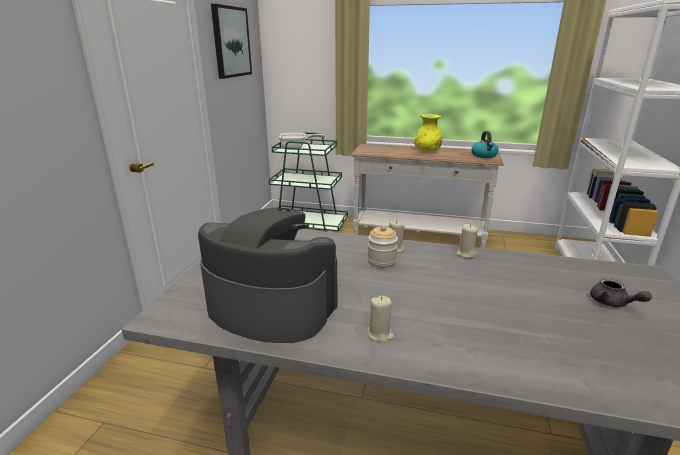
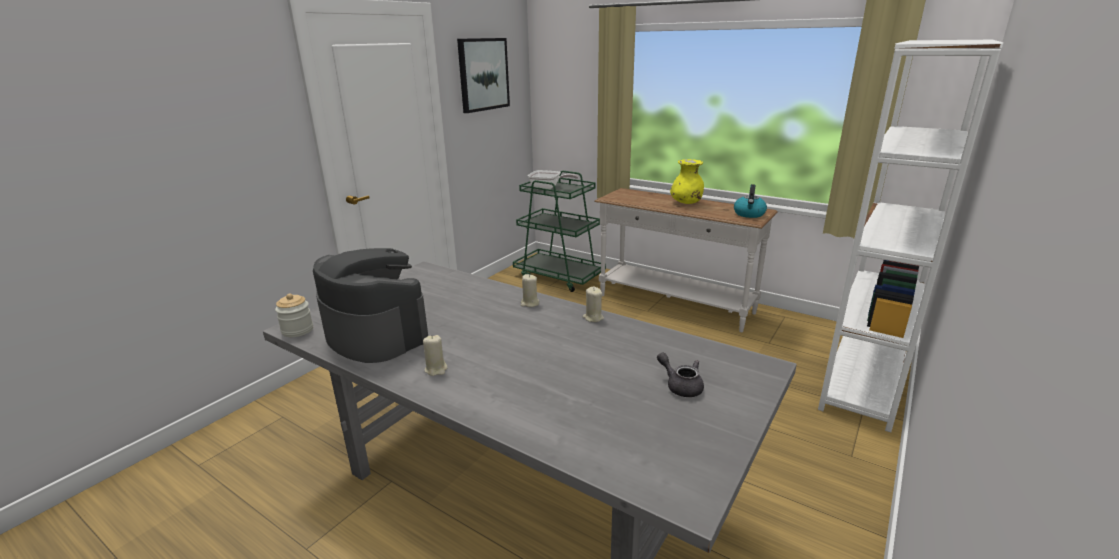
camera: 20 degrees right, 0 degrees up
(381, 261) = (505, 312): jar -> jar (297, 330)
(613, 303) = (681, 386): grey teapot -> grey teapot turned 150 degrees clockwise

